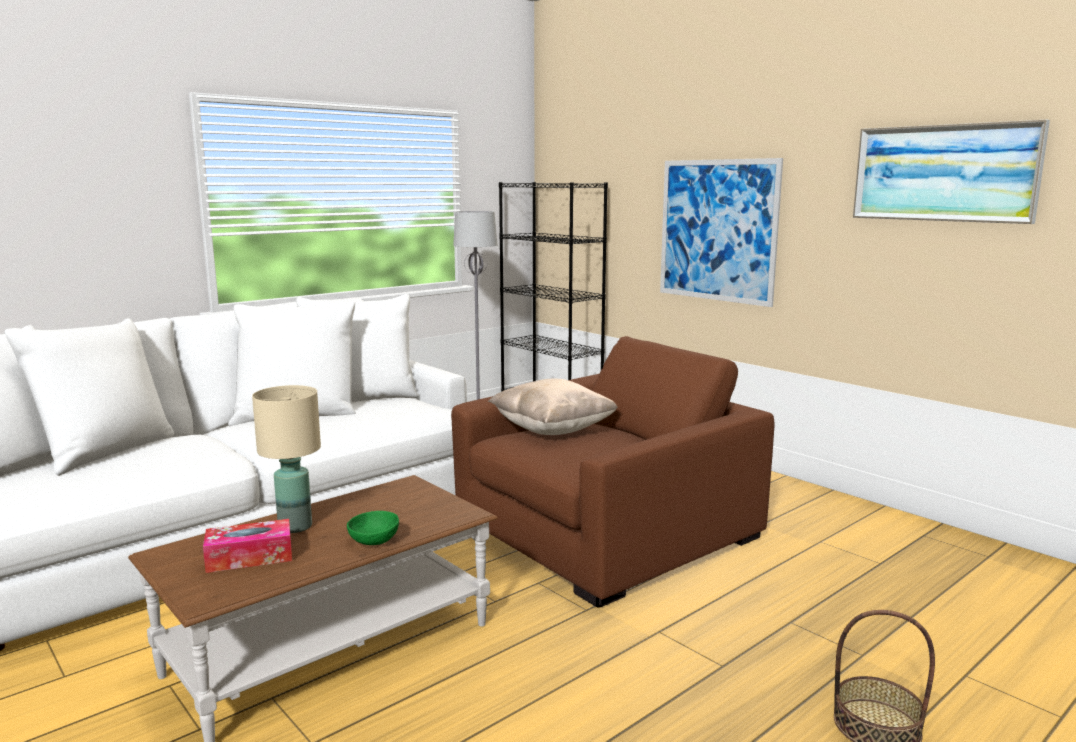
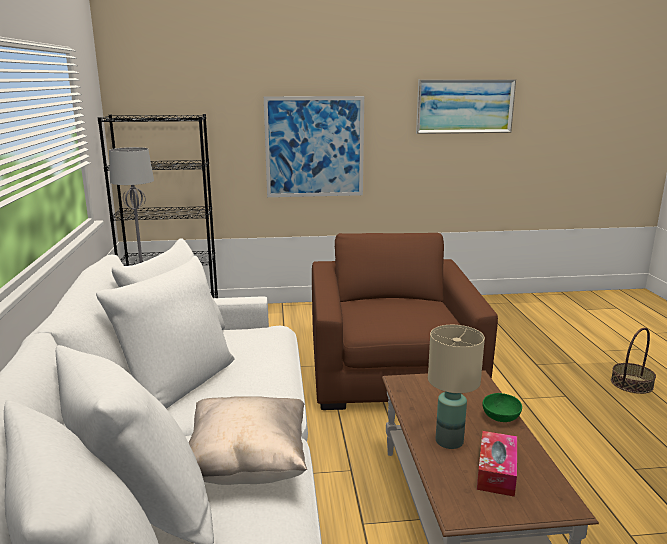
camera: 55 degrees left, 5 degrees up
(552, 430) = (361, 312): beige pillow -> beige pillow (247, 464)

